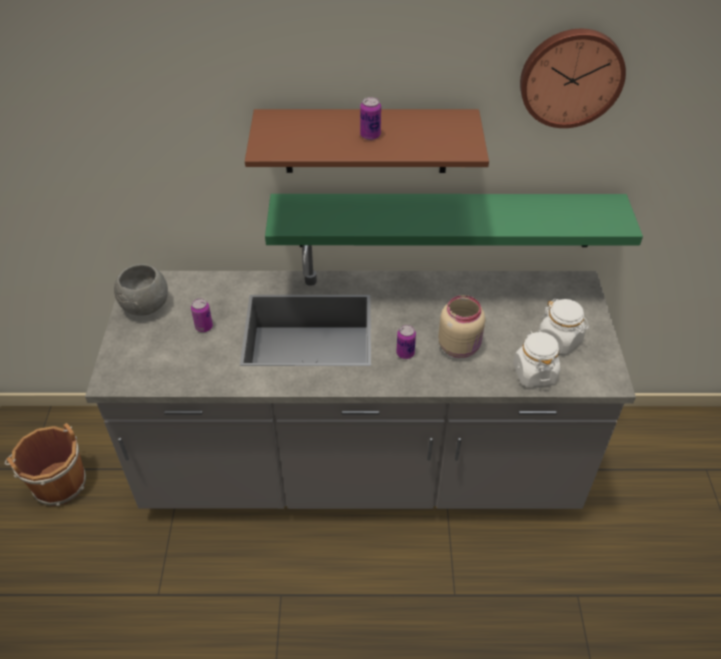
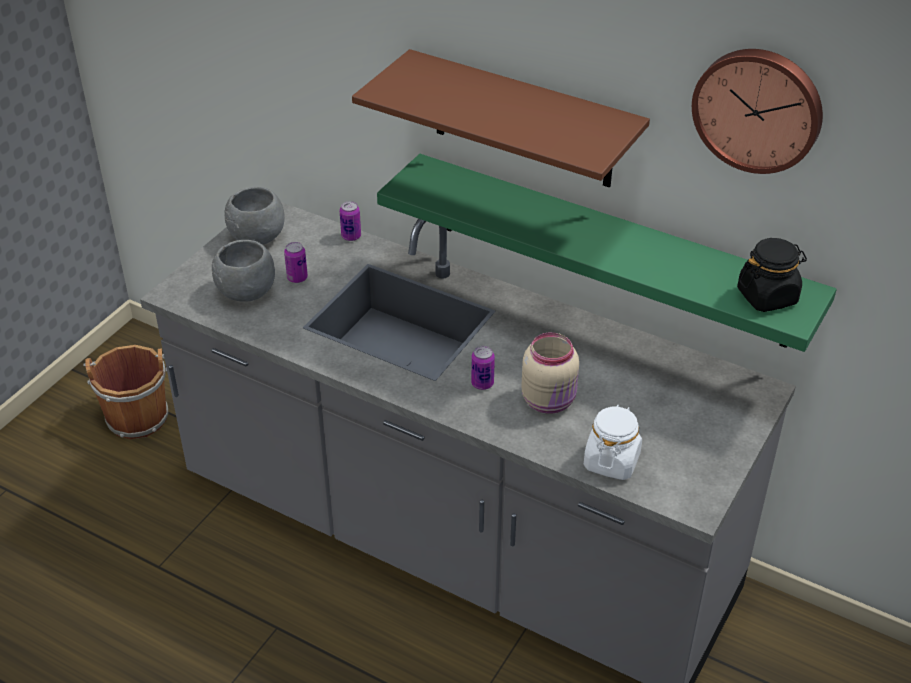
camera: 30 degrees right, 5 degrees down
(173, 354) = (247, 292): none -> grey bowl
(370, 136) = (500, 109): can -> can (351, 236)
(560, 339) = (675, 440): white jar -> none
(593, 215) = (767, 296): none -> black jar

